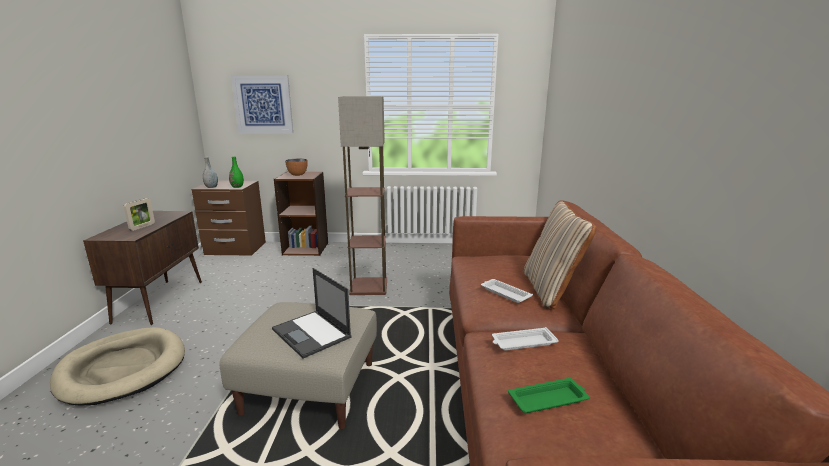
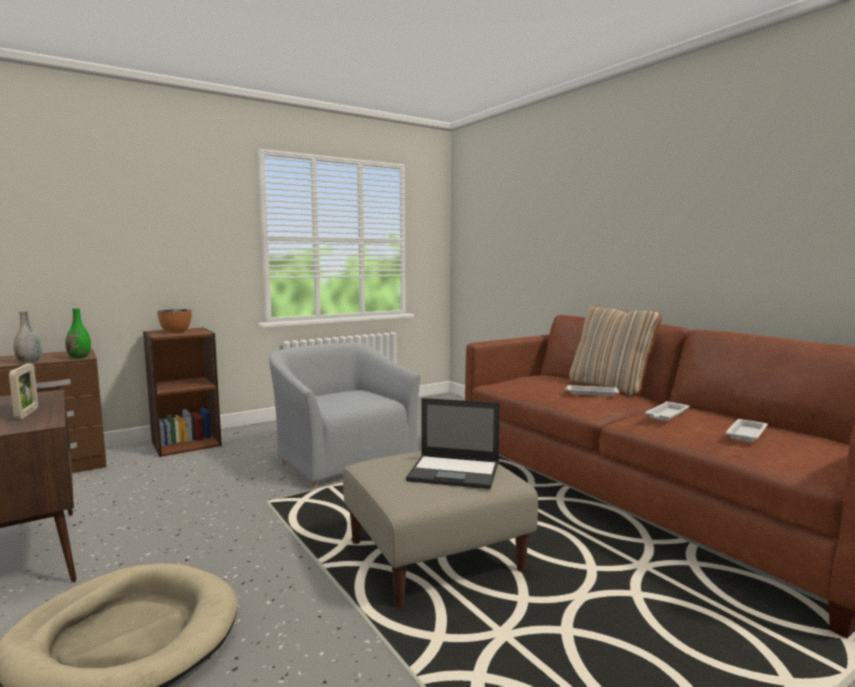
camera: 35 degrees left, 10 degrees down
(263, 104) = (106, 232): picture -> none
(369, 286) = (343, 459): floor lamp -> grey armchair
(549, 399) = (746, 433): green tray -> white tray

